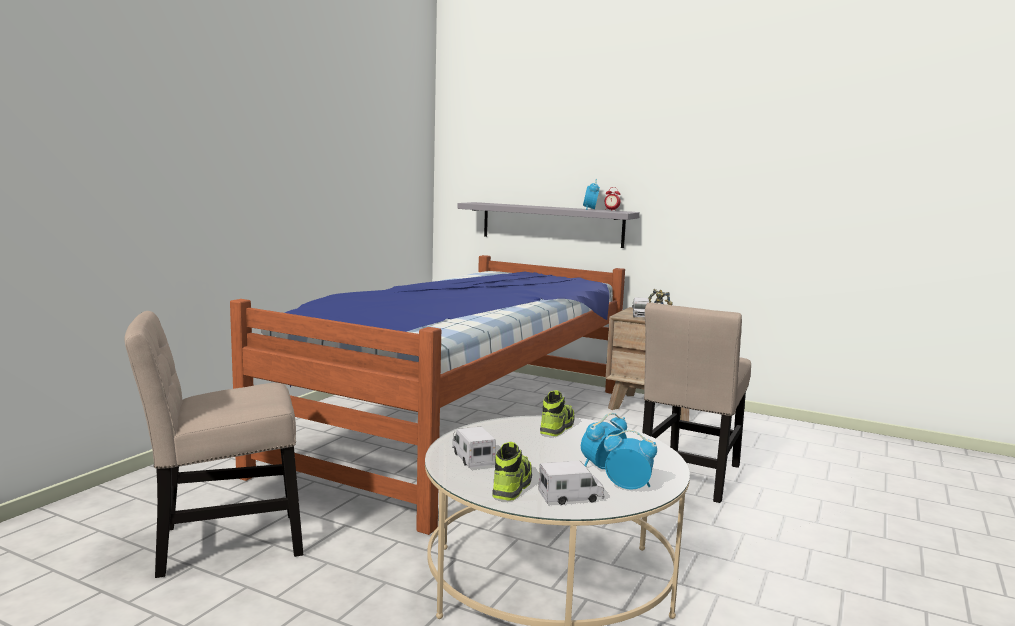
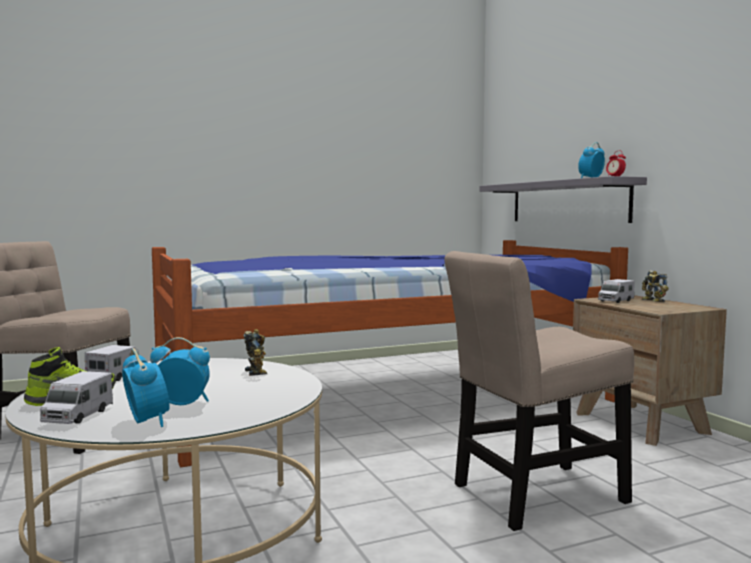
camera: 40 degrees right, 5 degrees down
(557, 427) = (258, 372): shoe -> toy robot
(571, 497) = (77, 416): toy truck -> toy truck turned 75 degrees clockwise

